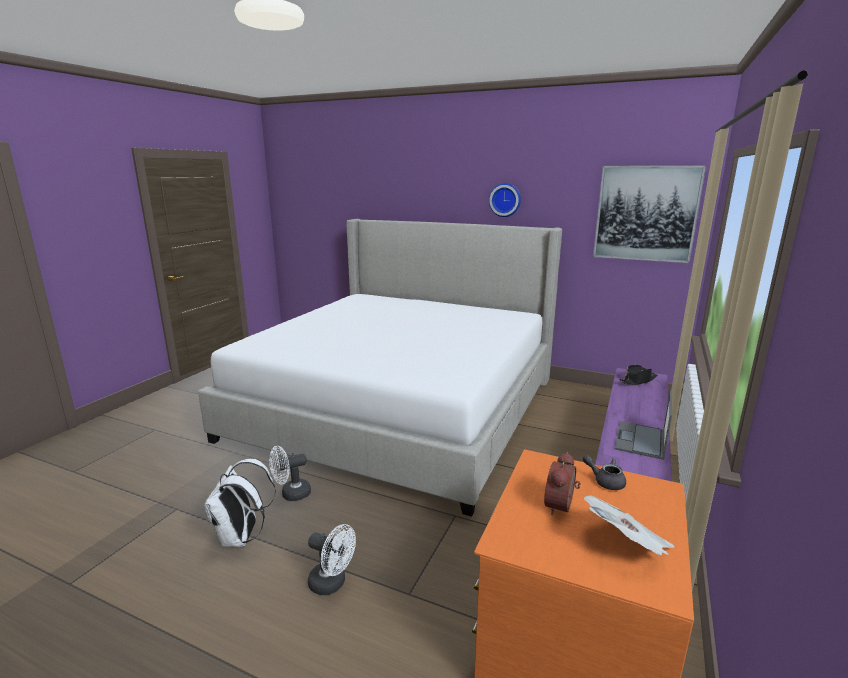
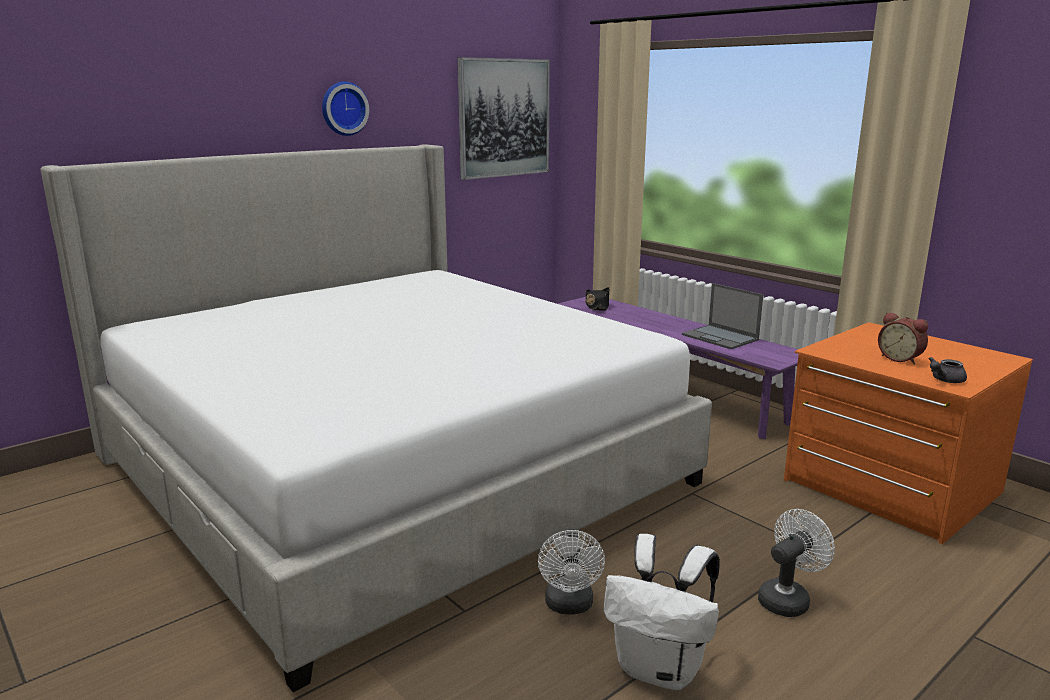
camera: 65 degrees left, 0 degrees up
(605, 481) = (862, 339): grey teapot -> grey teapot (944, 380)
(627, 545) = (954, 354): newspaper -> none

